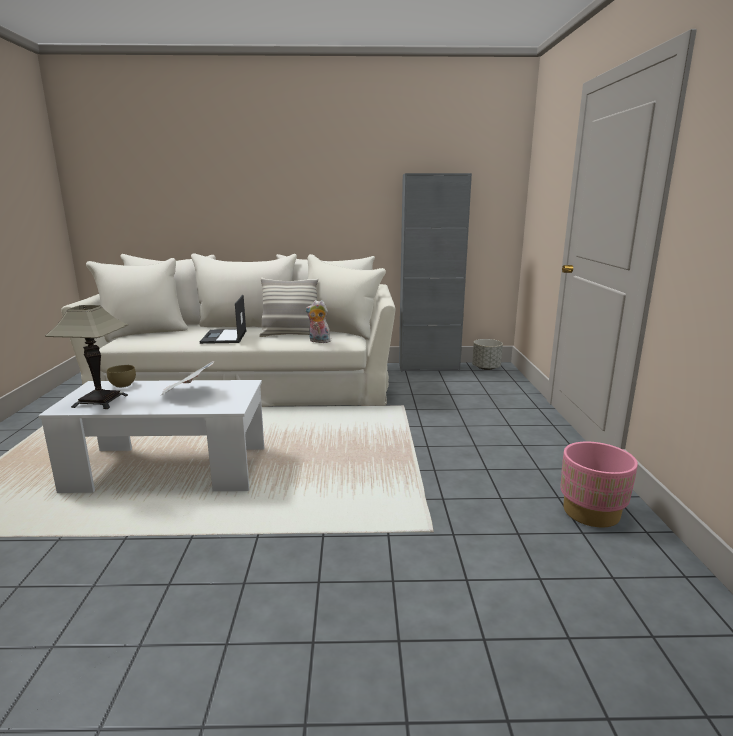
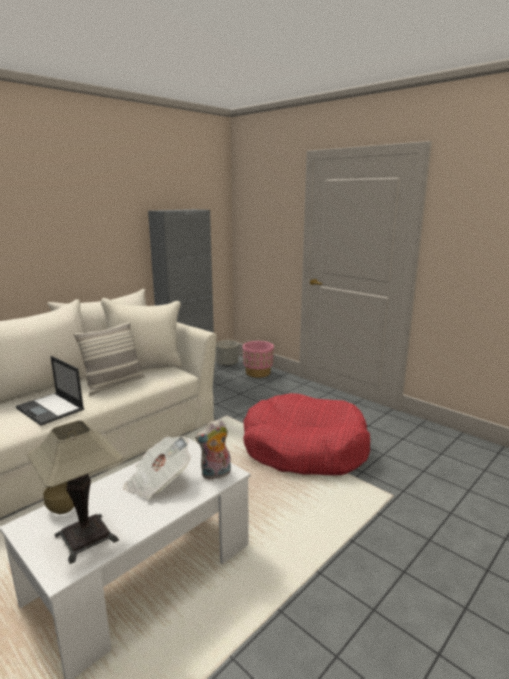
camera: 45 degrees left, 0 degrees up
(318, 341) = (155, 383): plush toy -> plush toy (216, 474)
(424, 456) = (304, 448): none -> red dog bed
(591, 512) = (426, 439): pink planter -> pink planter (258, 373)

